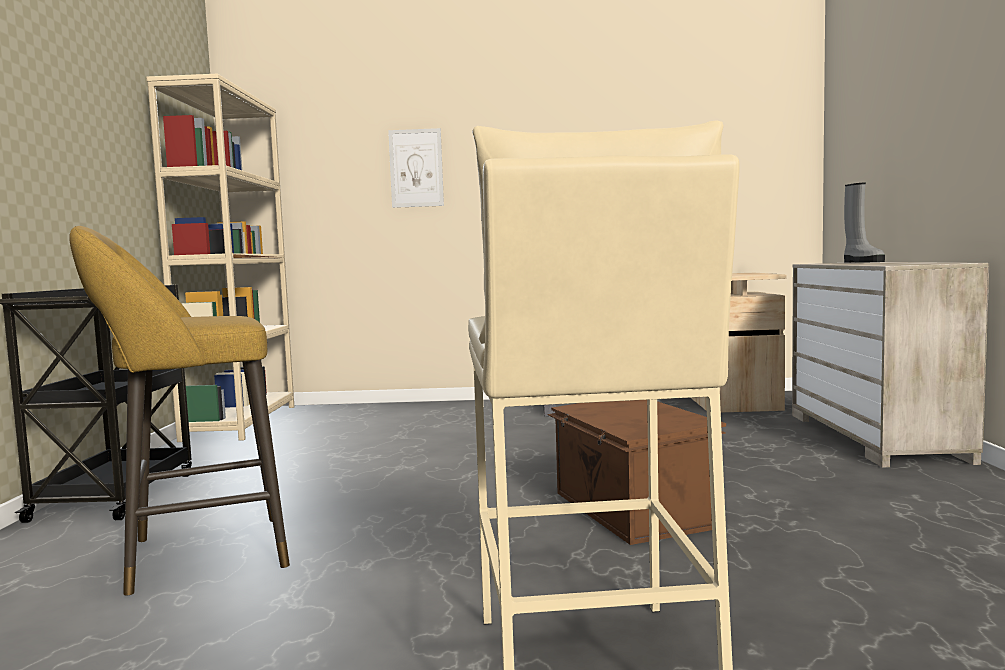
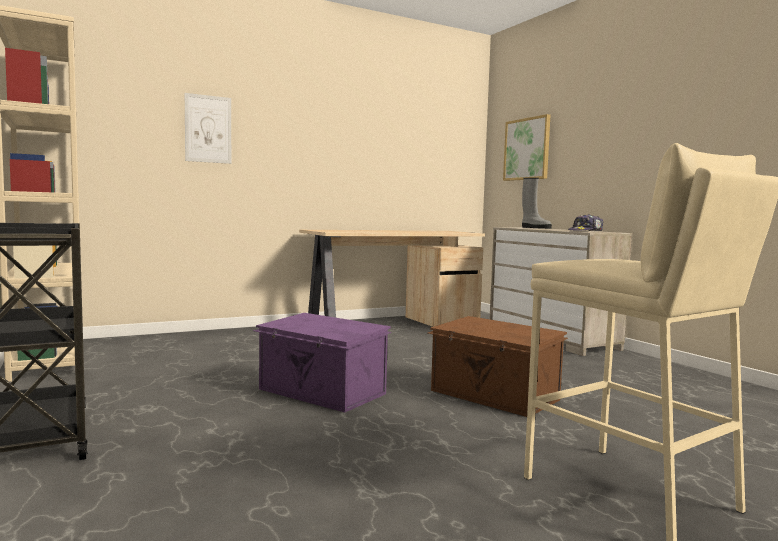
camera: 30 degrees left, 0 degrees up
(196, 555) = (226, 475): yellow stool -> none
(426, 481) = (321, 392): none -> purple storage box
(865, 139) = (527, 149): none -> picture
(903, 264) = (586, 231): none -> cap

